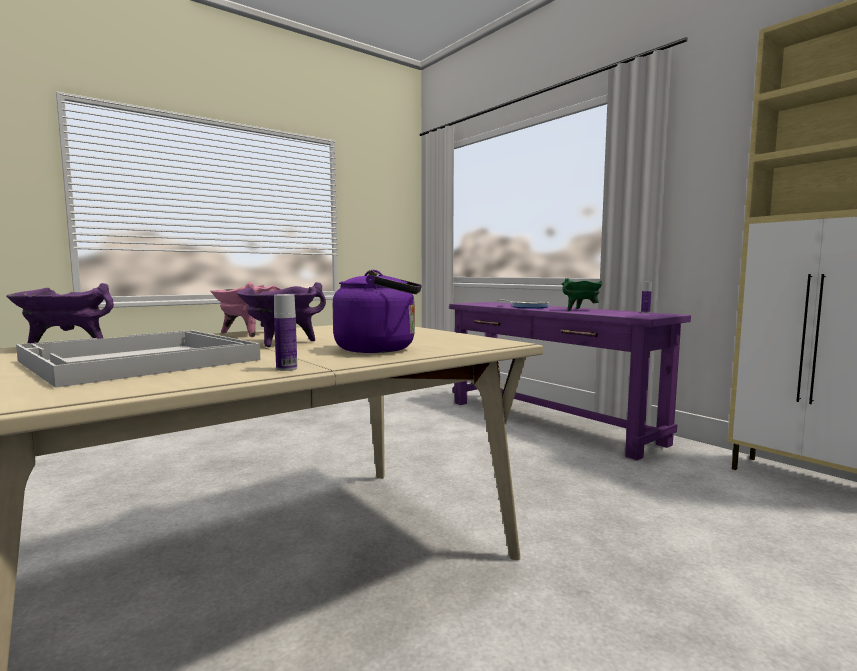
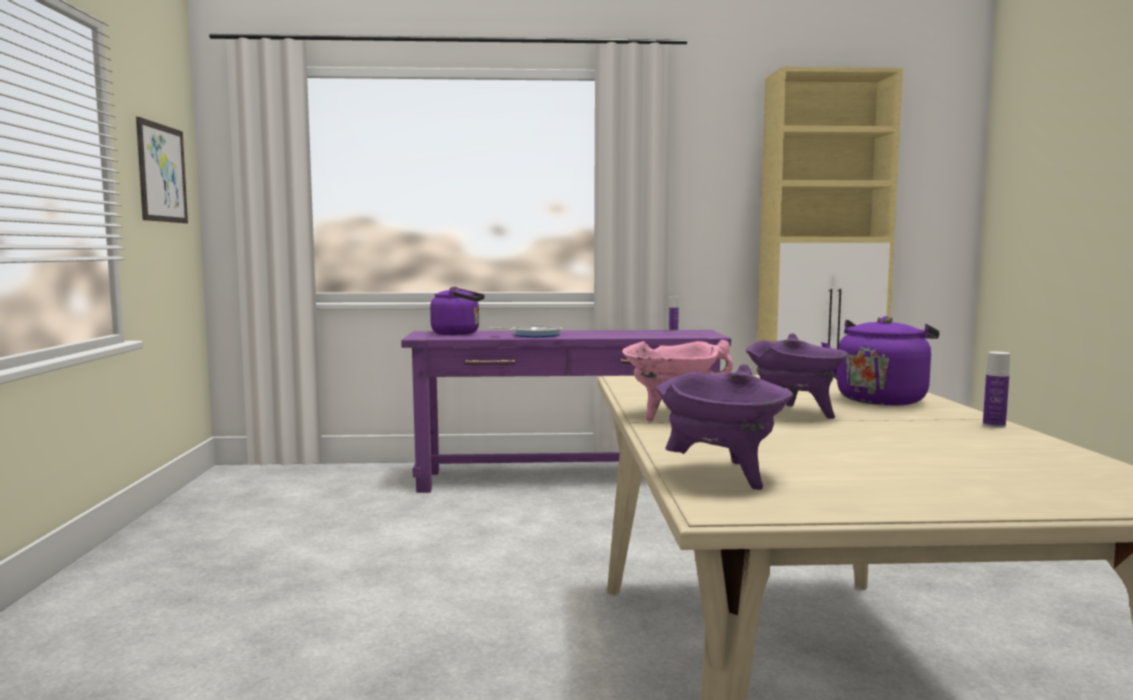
camera: 55 degrees left, 0 degrees up
(138, 361) = (906, 455): white tray -> none
(383, 212) = (162, 173): none -> picture
(496, 304) = (459, 333): none -> purple kettle
(581, 310) = (609, 333): green cooking pot -> none

